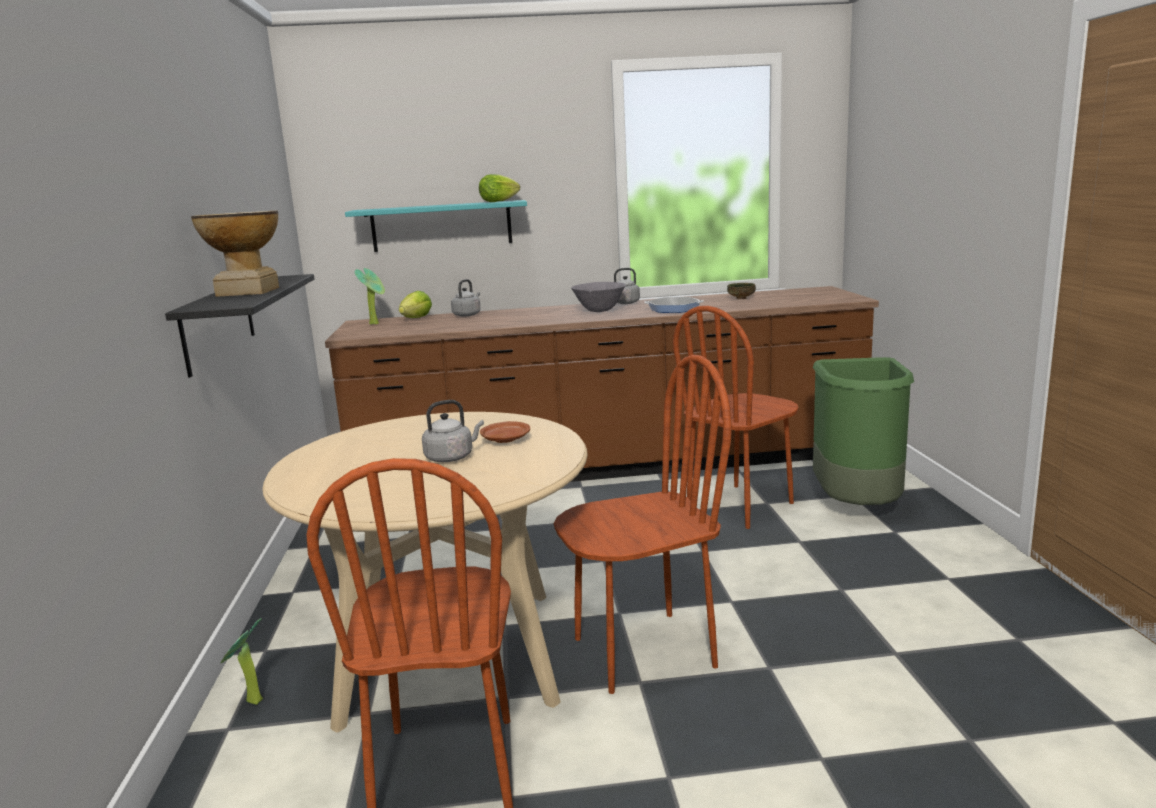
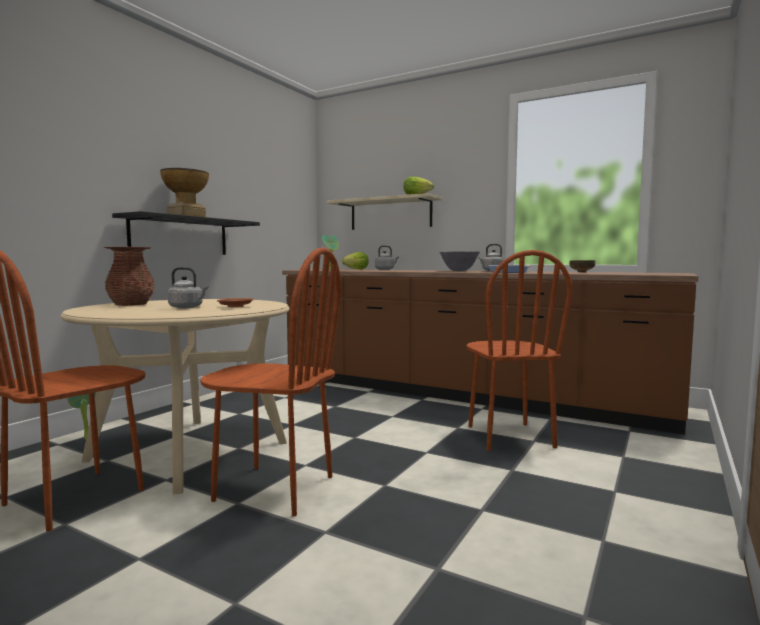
camera: 35 degrees right, 10 degrees down
(330, 472) = (131, 304): none -> brown vase
(441, 226) = (390, 214): turquoise shelf -> beige shelf
(740, 505) = (509, 436): brown chair -> brown chair turned 90 degrees counterclockwise
(858, 507) = (612, 465): green trash can -> none

